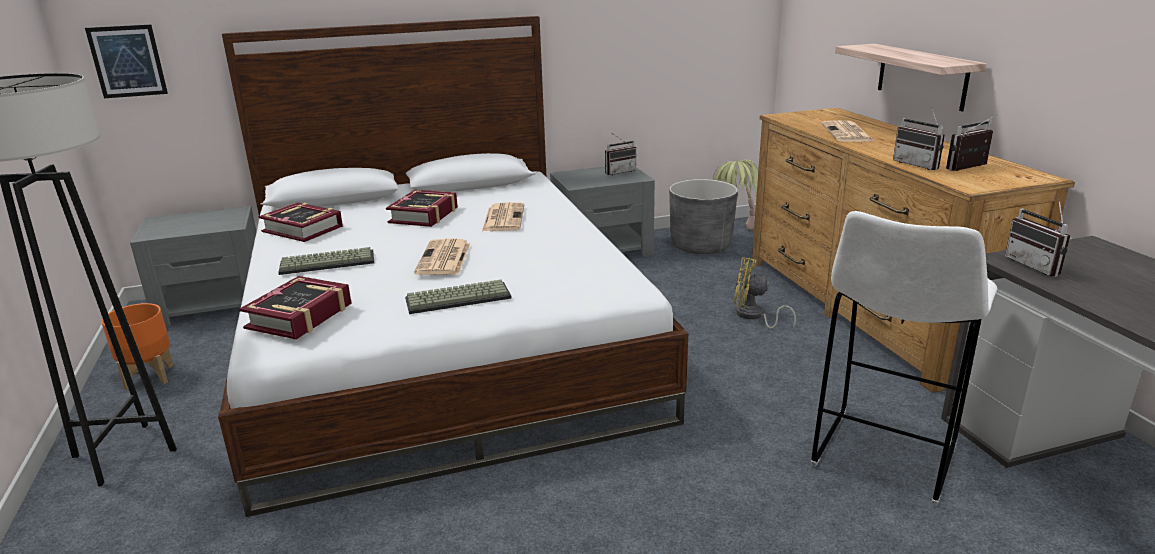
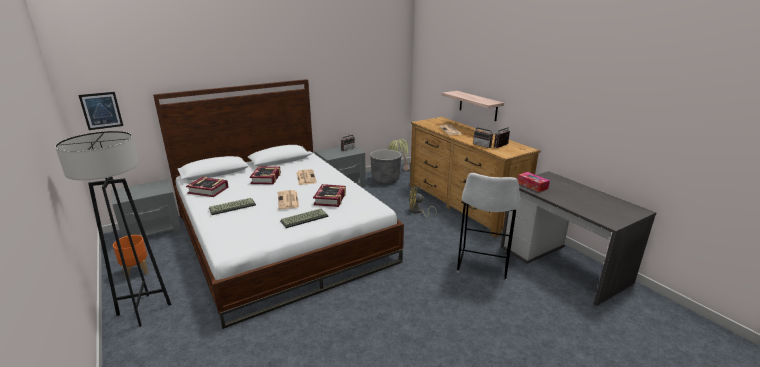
camera: 15 degrees left, 0 degrees up
(300, 316) = (235, 234): book -> book (330, 199)
(1037, 266) = (532, 185): radio -> tissue box

